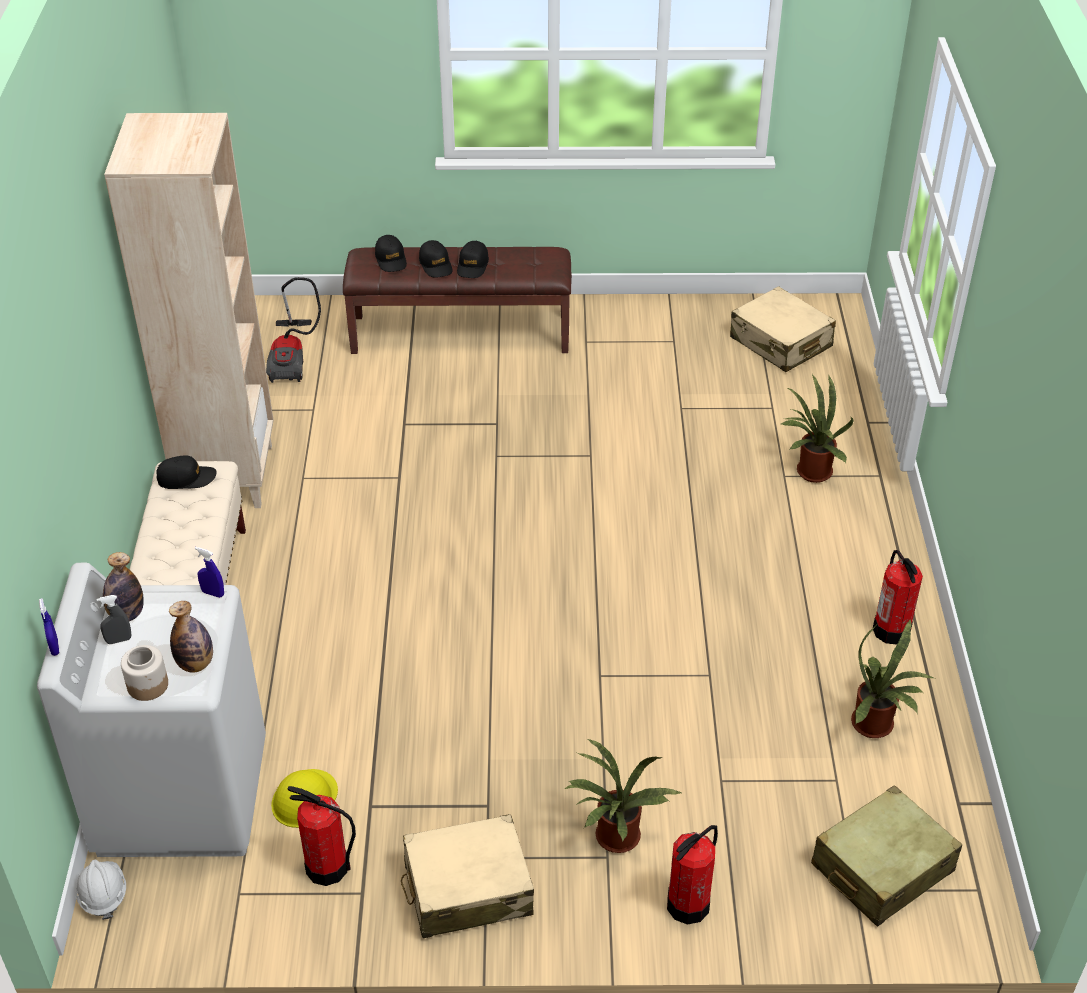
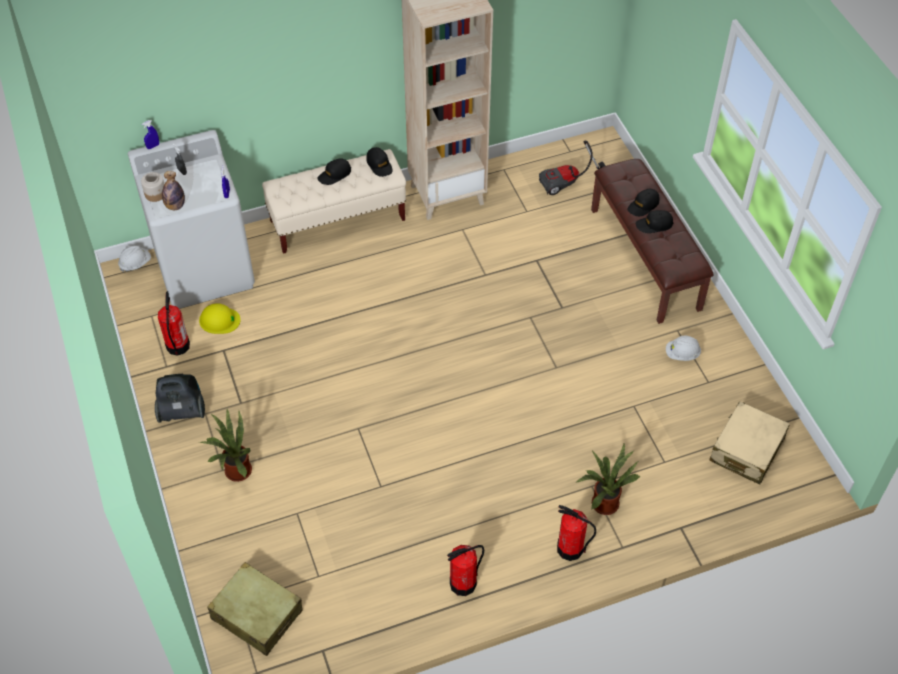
camera: 70 degrees right, 10 degrees up
(126, 614) = (200, 167): bottle -> none
(391, 259) = (635, 181): black cap -> black cap (334, 175)
(467, 889) = (182, 411): beige suitcase -> vacuum cleaner
(623, 348) = (682, 354): none -> white hard hat
(689, 905) = (201, 518): fire extinguisher -> fire extinguisher (570, 549)
(876, 726) = (371, 590): potted plant -> none

